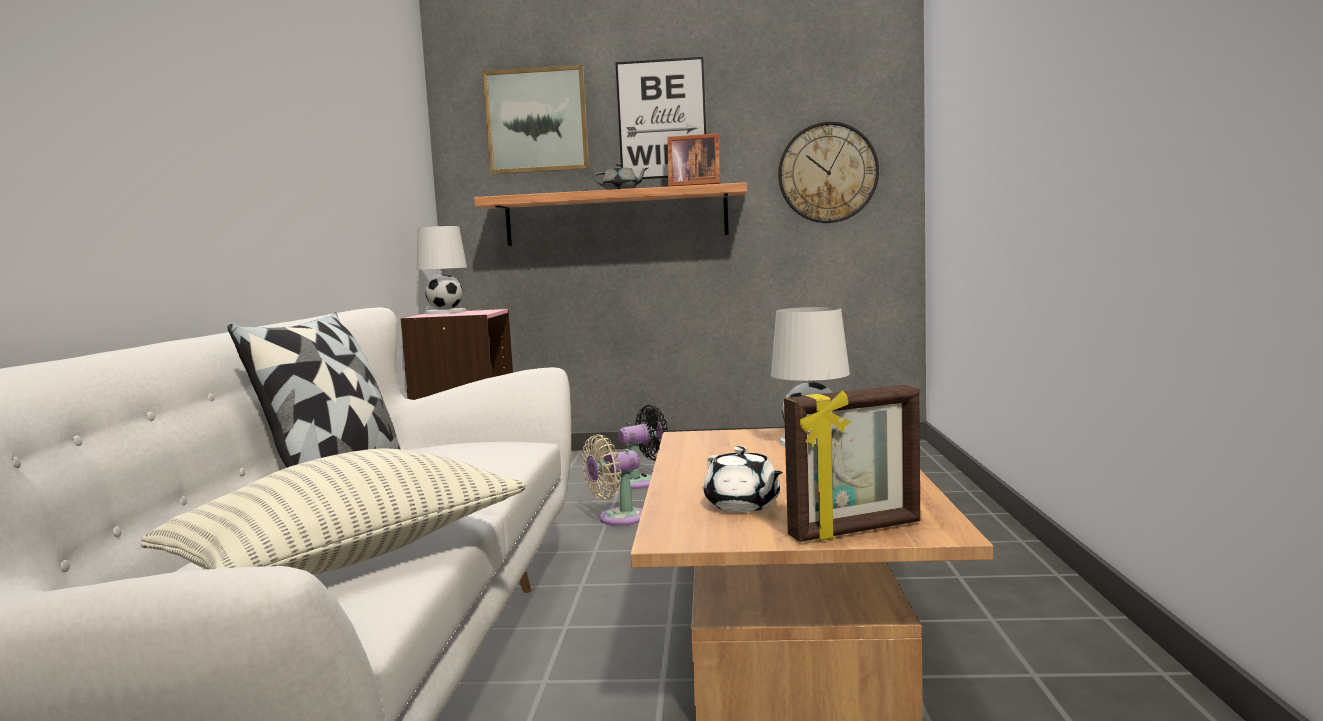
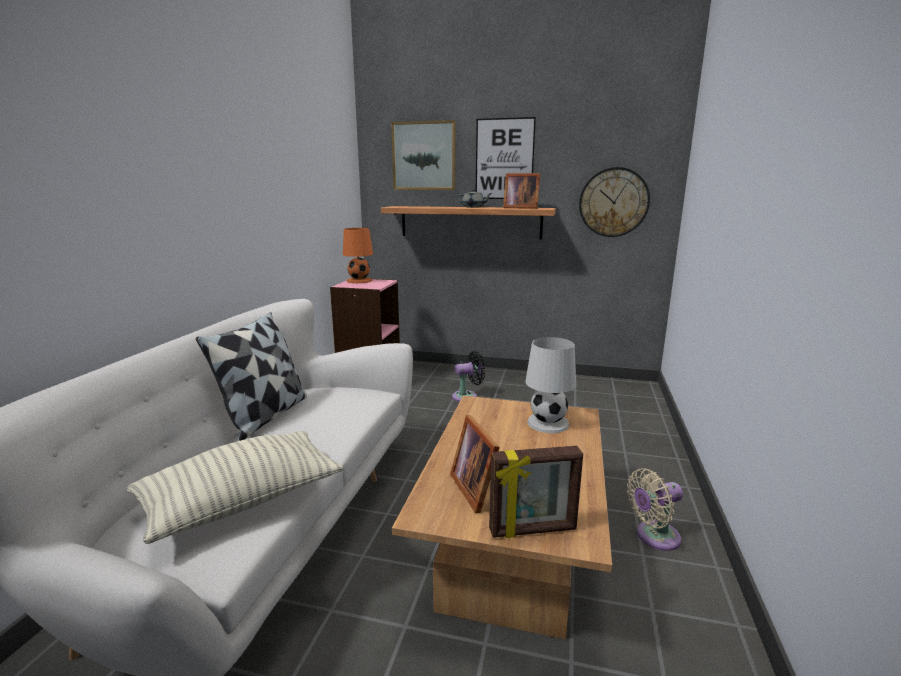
camera: 10 degrees right, 10 degrees up
(445, 312) = (359, 281): white table lamp -> orange table lamp
(617, 519) = (443, 427): beige fan -> beige fan (654, 537)
(743, 505) = (476, 488): white teapot -> picture frame

